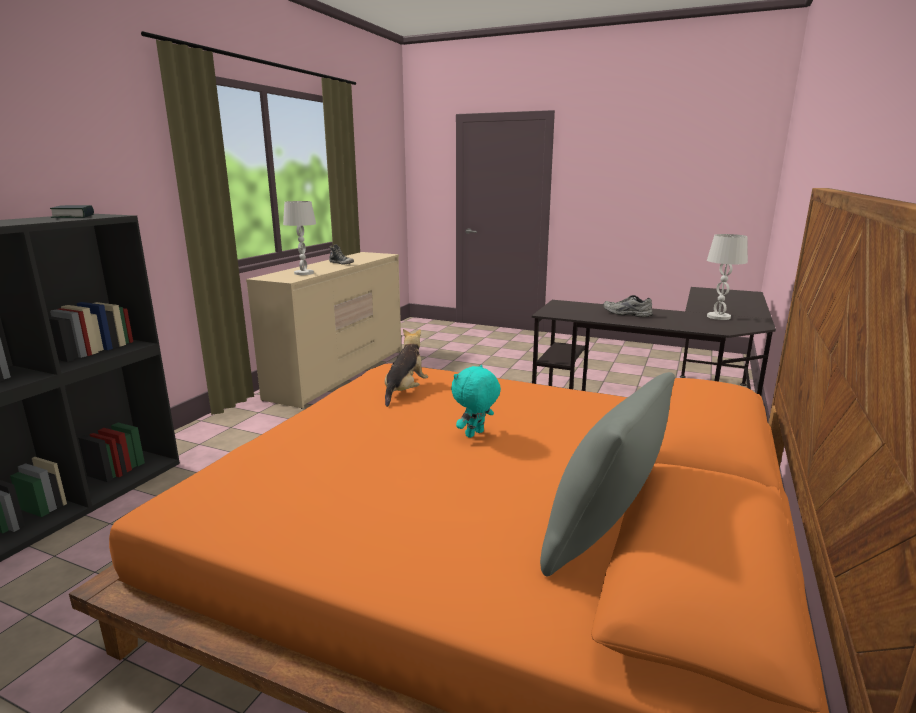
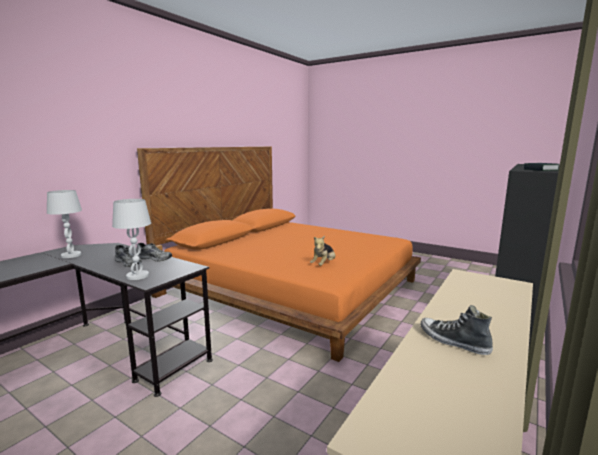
camera: 170 degrees left, 5 degrees down
(304, 273) = (472, 294): white table lamp -> white table lamp (137, 276)
(475, 434) = (296, 246): turquoise plush toy -> none
(601, 539) = (277, 230): grey pillow -> none
(610, 319) = (155, 258): none -> grey shoe

